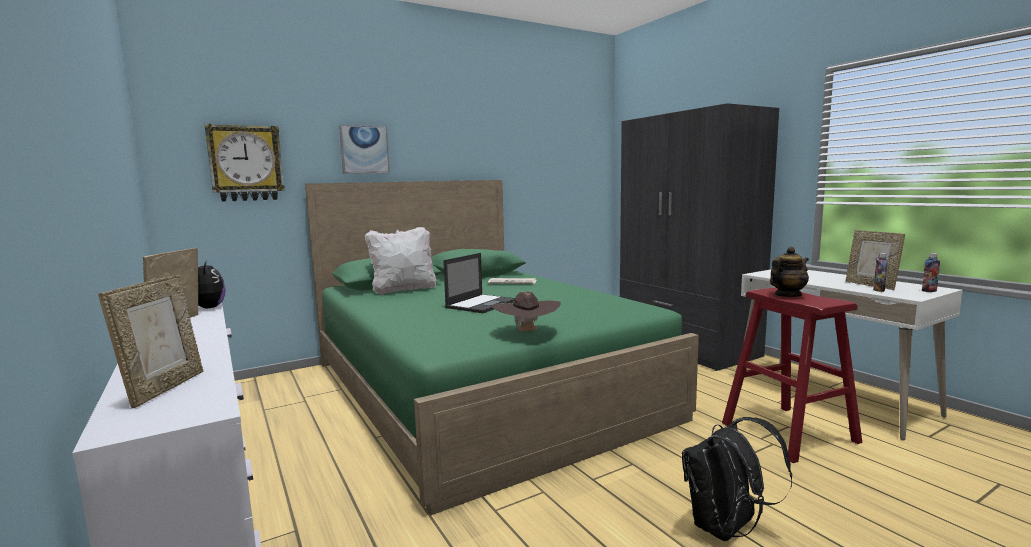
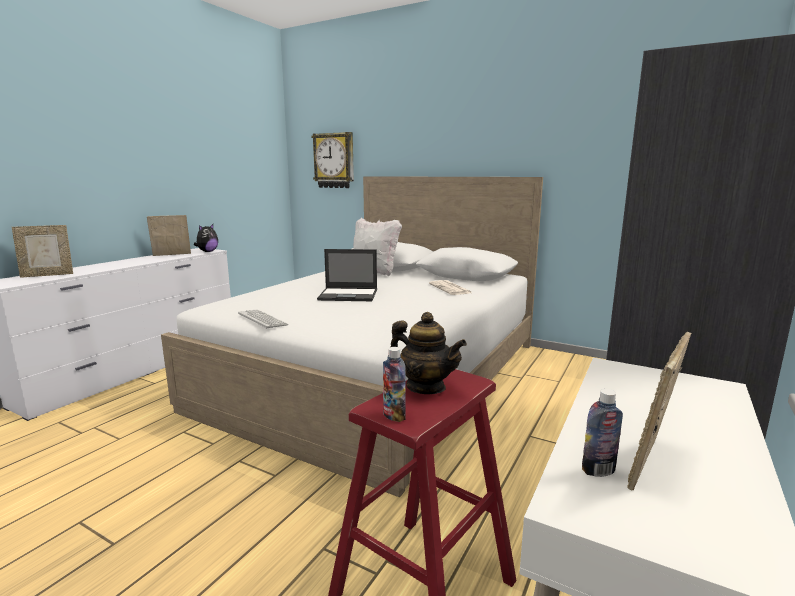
camera: 60 degrees right, 5 degrees up
(364, 149) = (409, 147): picture -> none
(480, 387) = (380, 374): green bed -> white bed
(526, 333) = (262, 320): brown hat -> keyboard
(726, 529) = (167, 549): black backpack -> none
(929, 291) = (689, 543): bottle -> bottle (394, 416)

